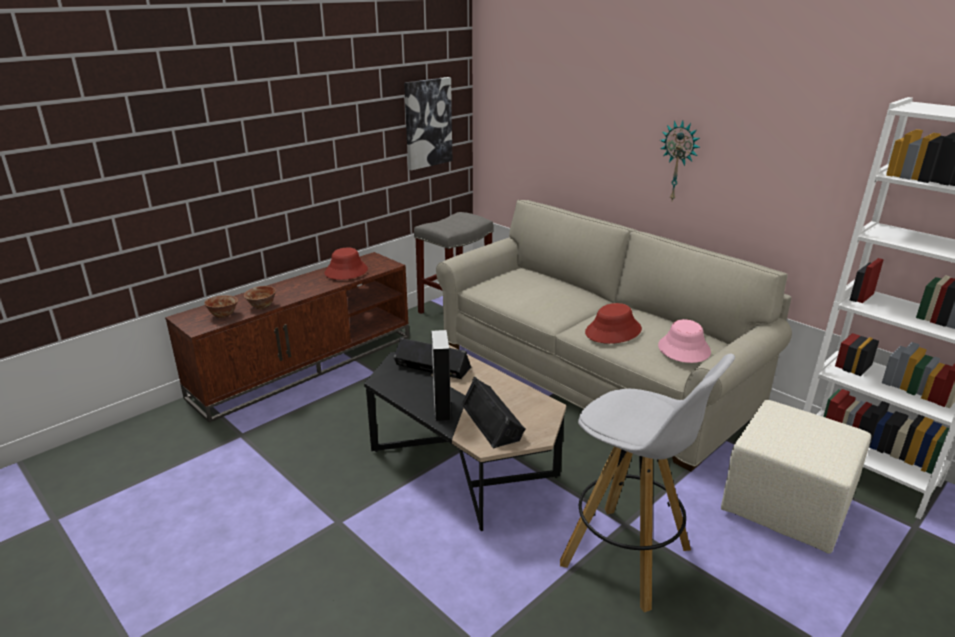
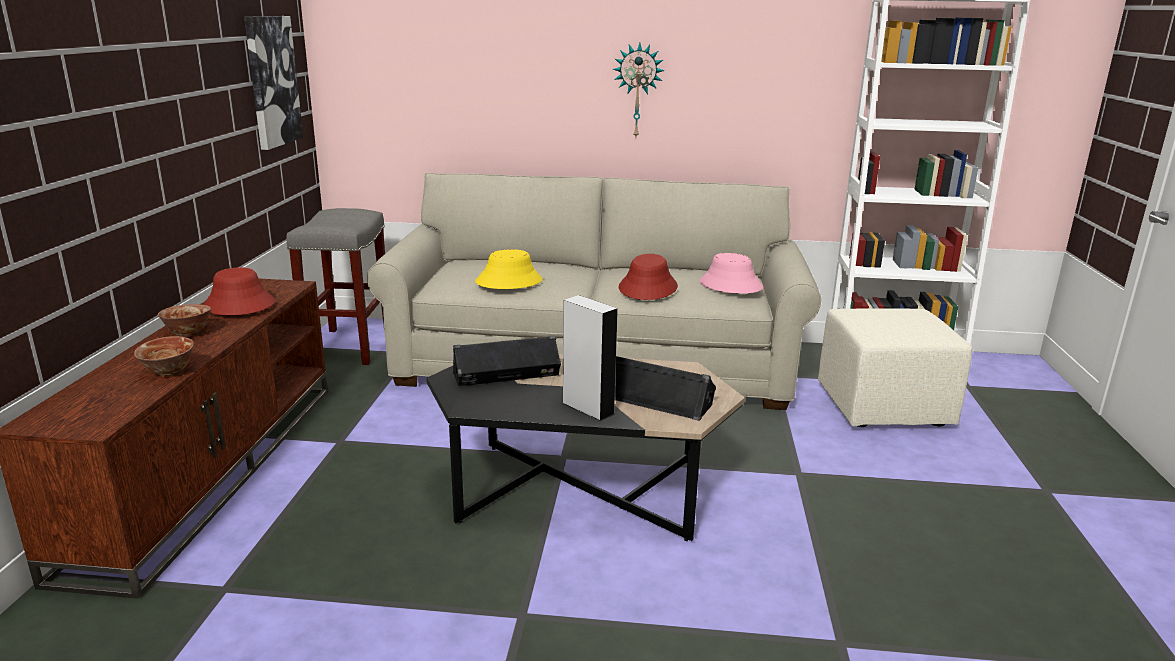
camera: 40 degrees left, 5 degrees down
(223, 315) = (115, 399): bowl -> bowl (188, 333)
(525, 296) = (509, 281): none -> yellow hat
(628, 557) = (838, 498): white stool -> none

